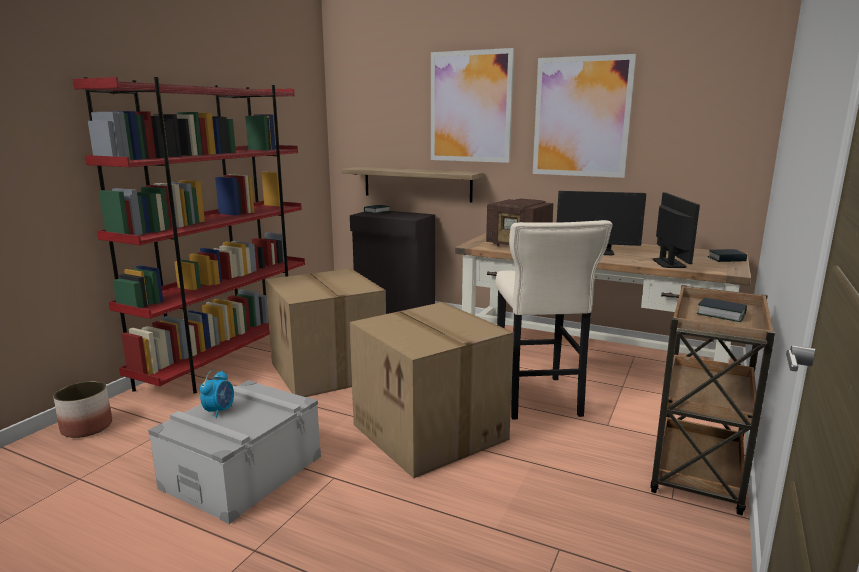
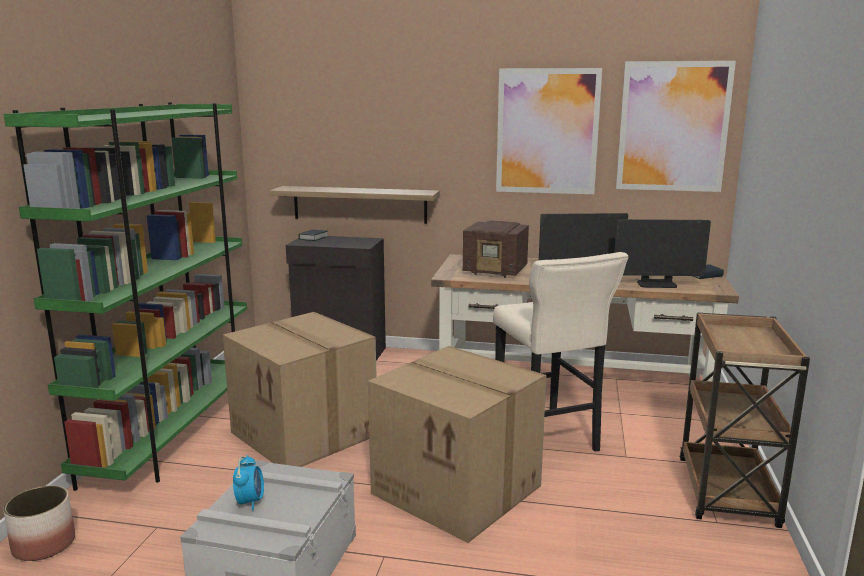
camera: 15 degrees left, 0 degrees up
(228, 360) = (173, 435): red bookcase -> green bookcase
(470, 107) = (422, 118): picture -> picture (673, 127)
(668, 263) = (656, 284): monitor -> monitor turned 105 degrees clockwise
(720, 314) = (745, 340): book -> none

